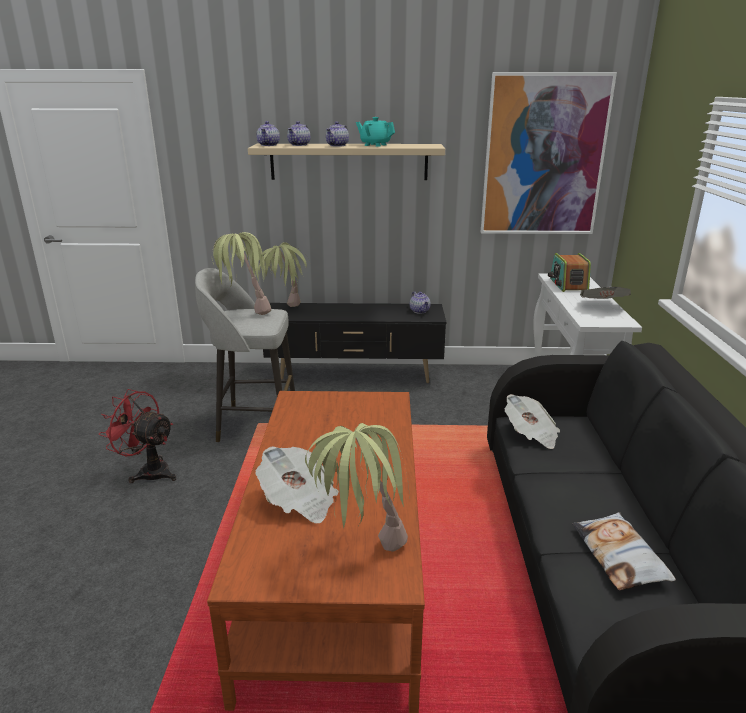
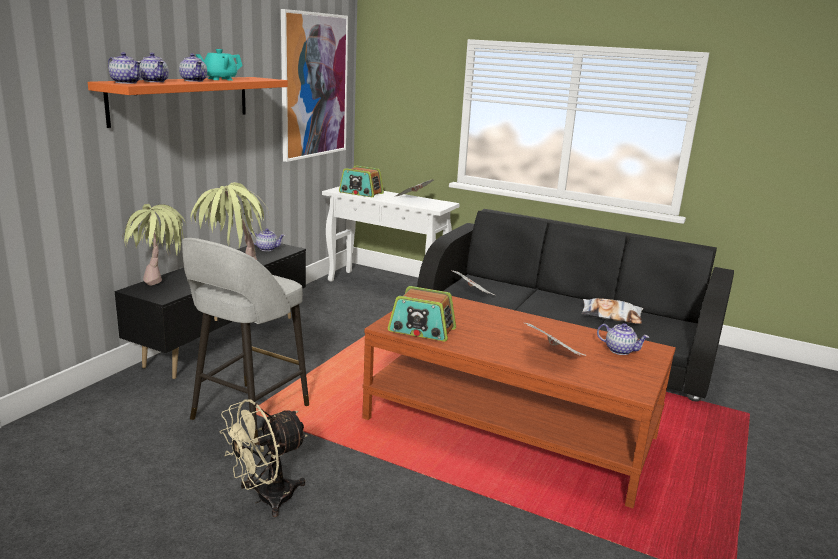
camera: 65 degrees left, 5 degrees down
(148, 471) = (266, 499): red fan -> beige fan
(298, 415) = (421, 330): none -> radio
(349, 161) = (182, 99): beige shelf -> orange shelf
(360, 549) = (620, 350): potted plant -> teapot

